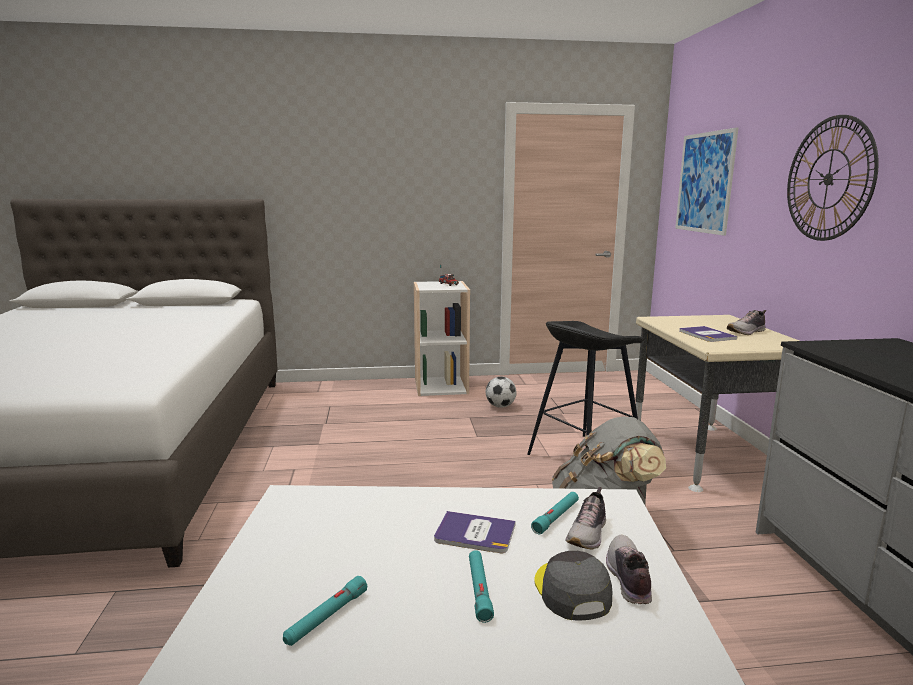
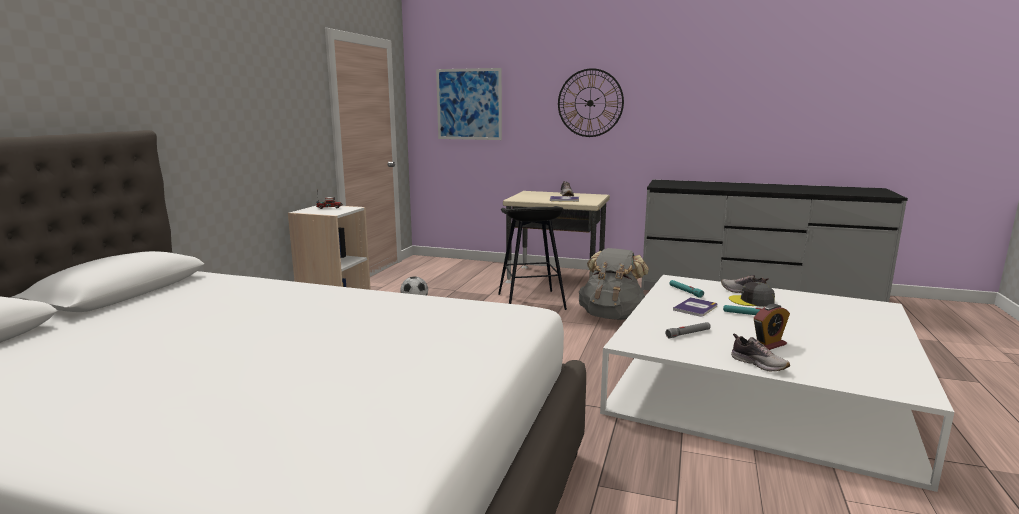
camera: 65 degrees left, 0 degrees up
(326, 617) = (768, 345): turquoise flashlight -> alarm clock
(345, 536) = (688, 333): none -> grey flashlight
(588, 534) = (704, 290): shoe -> shoe (758, 364)

